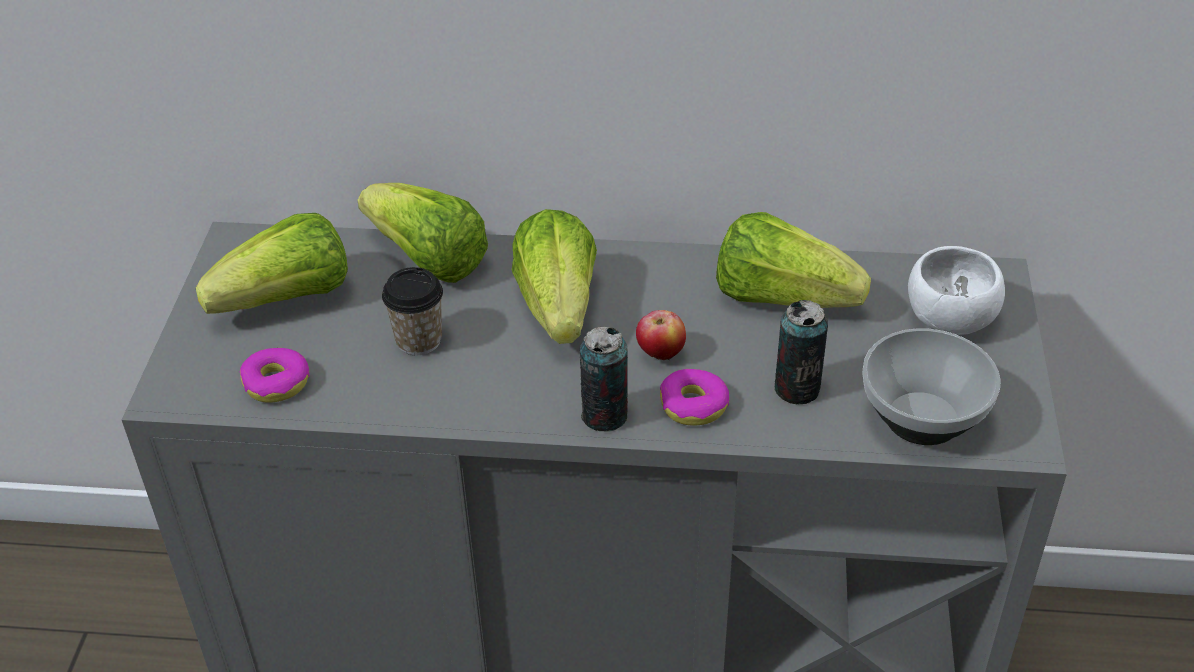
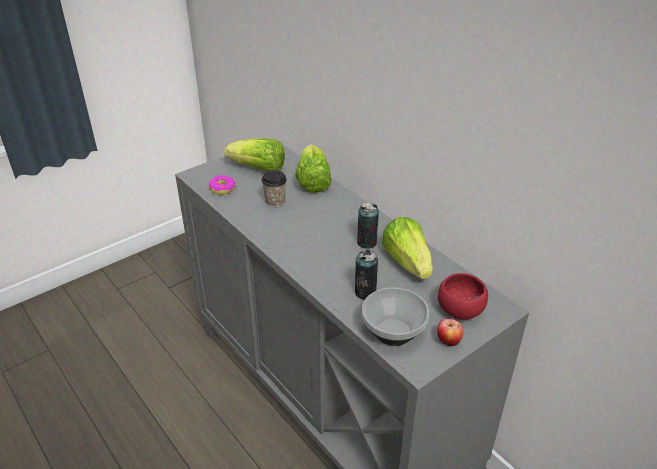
camera: 45 degrees right, 5 degrees down
(558, 306) = (329, 218): lettuce -> none
(604, 416) = (292, 257): can -> can (366, 243)
(660, 355) = (338, 252): apple -> apple (448, 342)
(693, 405) = (324, 273): donut -> none
(947, 317) = (459, 309): white bowl -> red bowl

